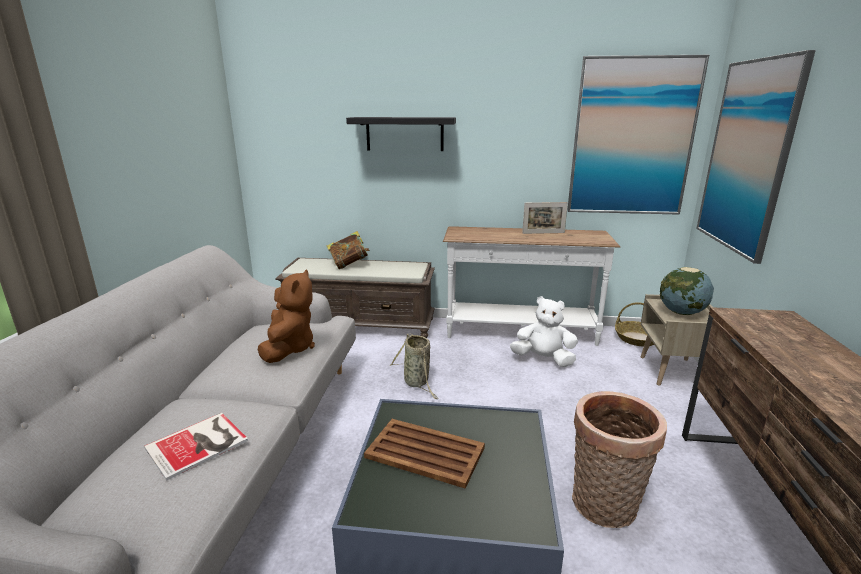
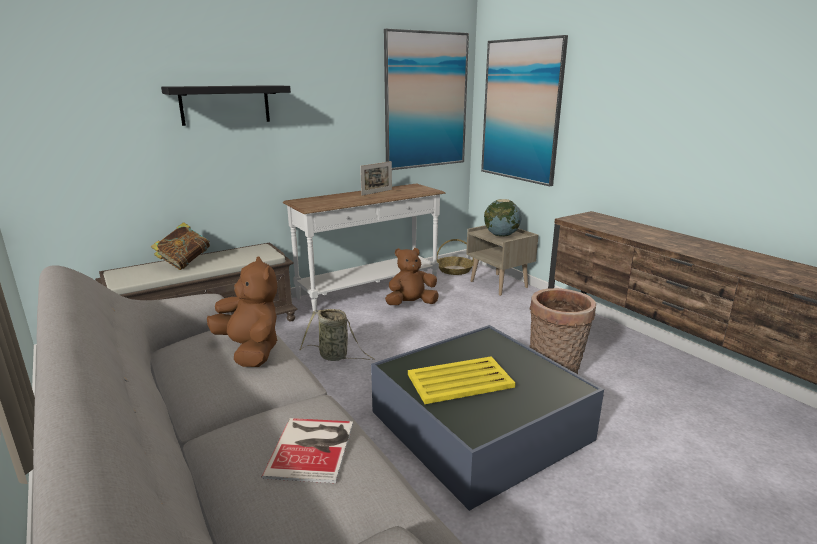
camera: 40 degrees left, 0 degrees up
(426, 453) = (461, 381): brown tray -> yellow tray
(543, 359) = (411, 304): white plush toy -> brown plush toy

